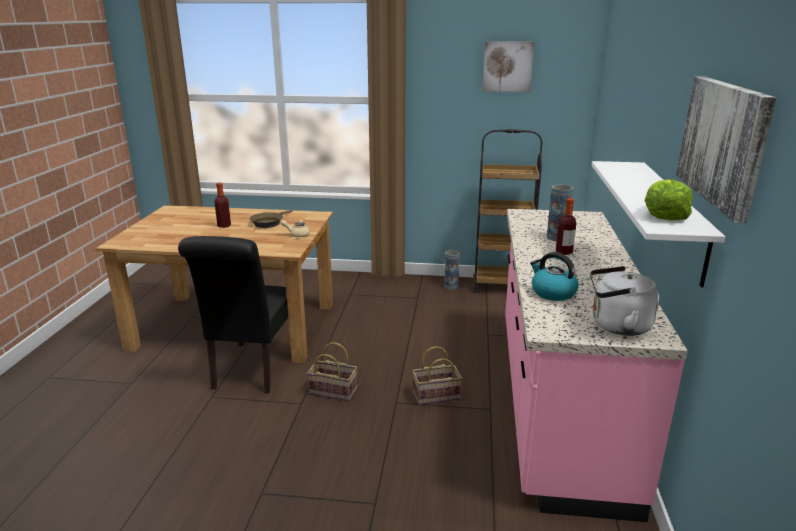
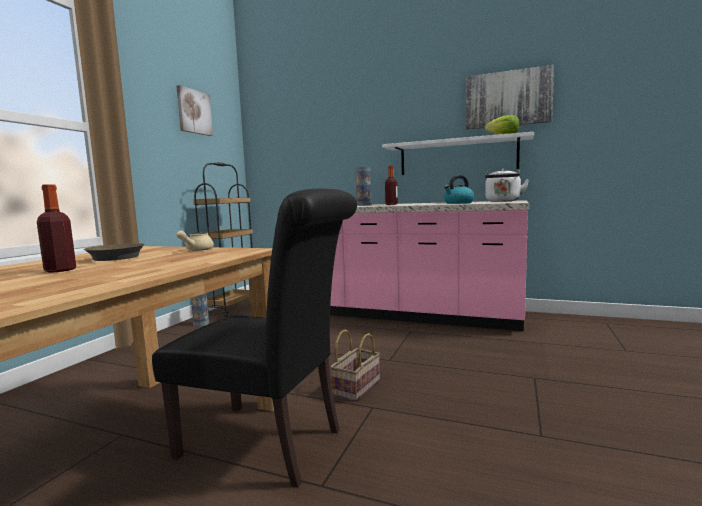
camera: 75 degrees left, 15 degrees down
(435, 396) = (386, 345): basket -> none

